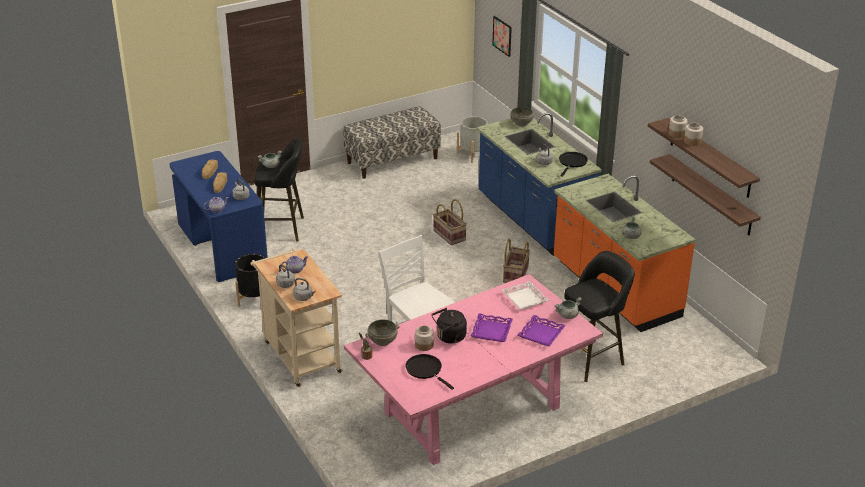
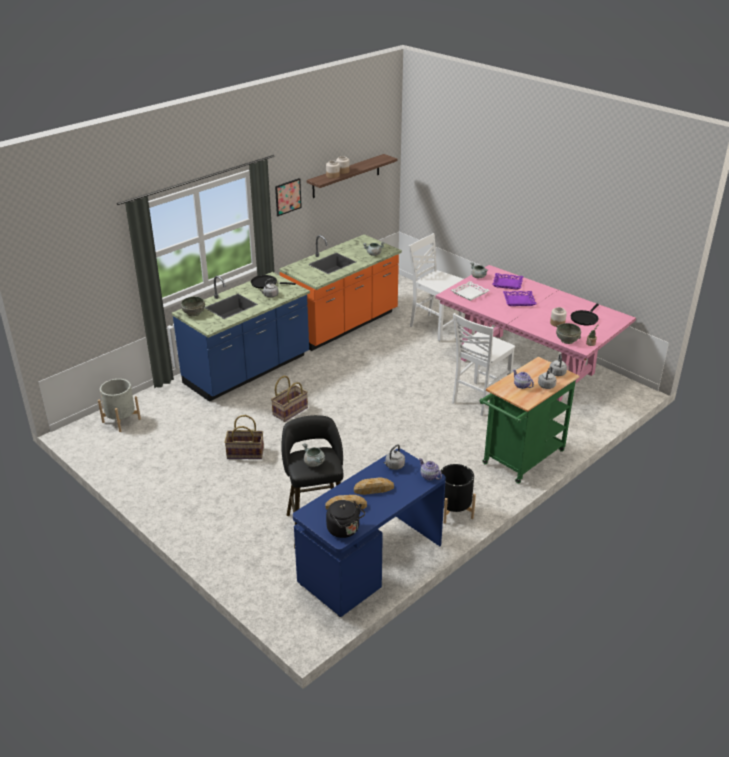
camera: 105 degrees left, 0 degrees up
(299, 355) = (520, 460): beige cart -> green cart
(392, 160) = (140, 474): bench -> none
(449, 337) = (540, 315): black kettle -> black kettle (345, 530)
(502, 36) = (83, 286): picture -> picture (288, 197)
(515, 274) = (340, 369): basket -> basket (245, 453)
(591, 358) = (434, 327): black stool -> white chair
(711, 195) = (351, 201): shelf -> none

